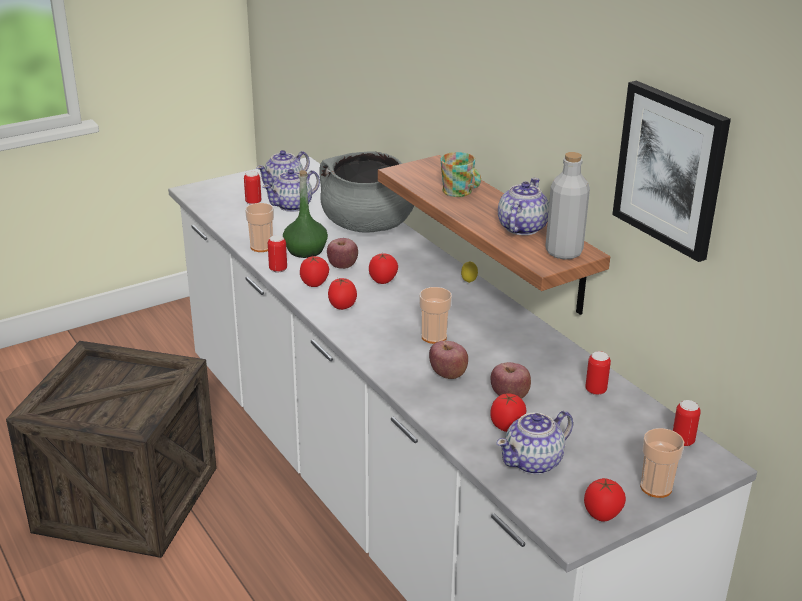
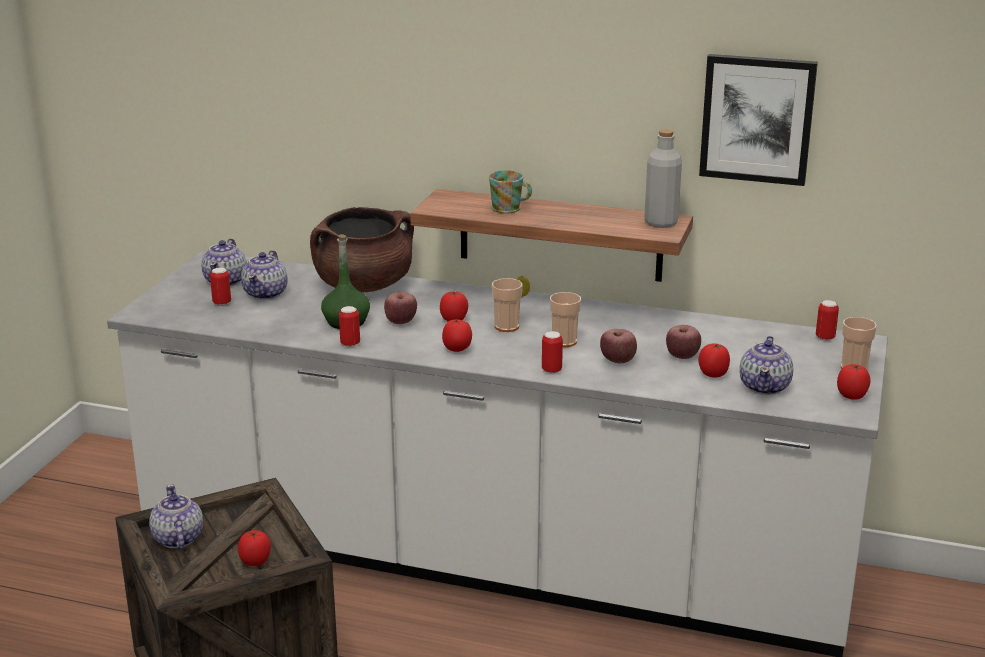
camera: 40 degrees left, 5 degrees down
(261, 247) = (301, 333): cup -> cup (506, 327)
(315, 284) = (403, 342): tomato -> tomato (256, 561)
(368, 225) = (364, 286): grey cooking pot -> brown cooking pot
(521, 228) = (602, 217): teapot -> teapot (177, 539)
(595, 390) = (728, 331): can -> can (551, 370)

